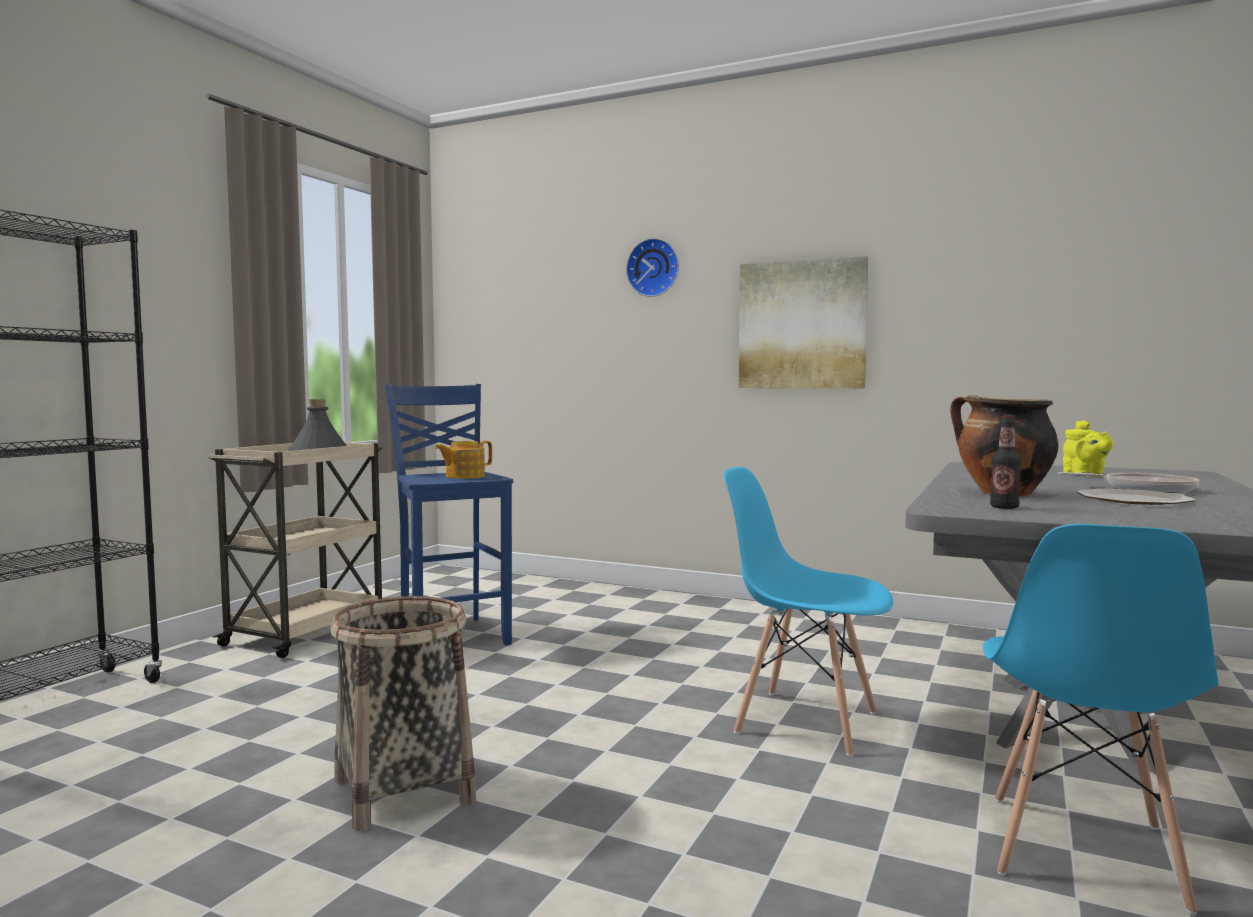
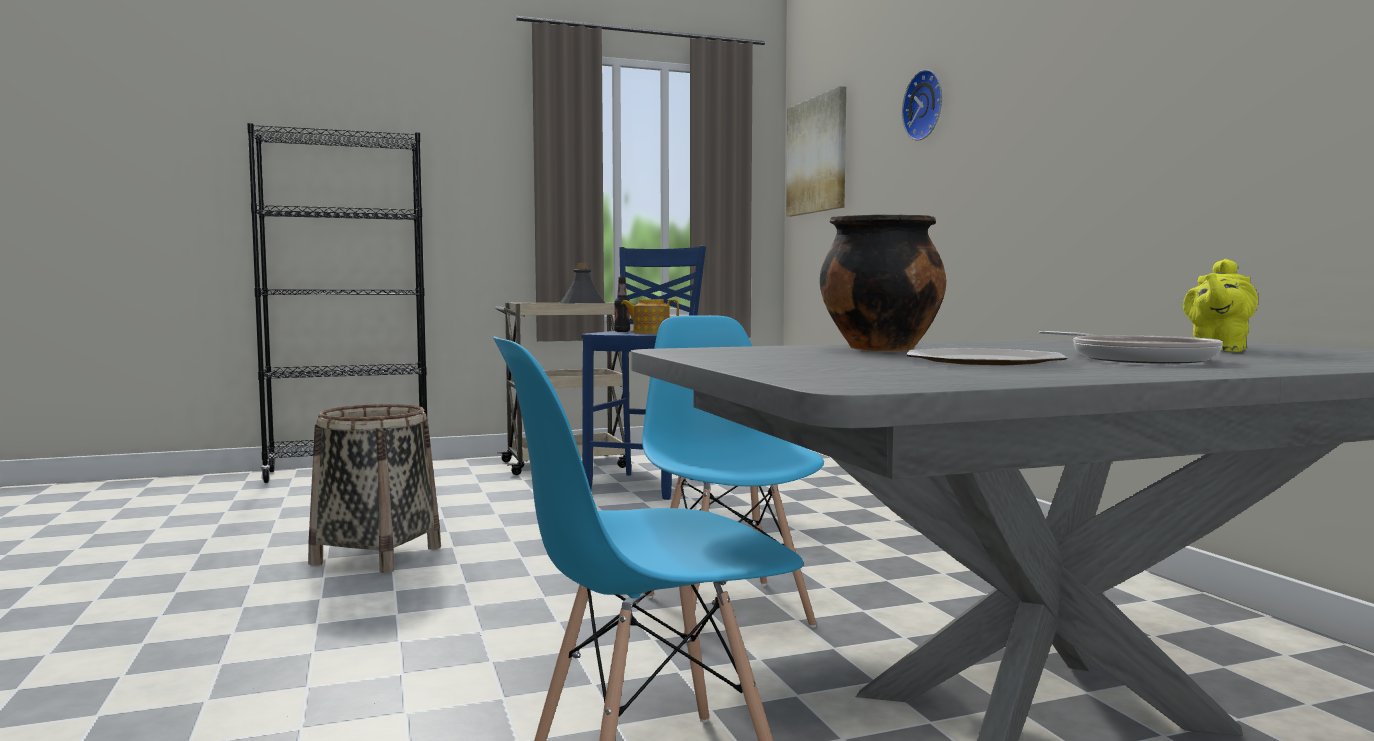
camera: 45 degrees right, 0 degrees up
(802, 325) = (1051, 154): picture -> picture (817, 155)
(1004, 507) = (754, 353): bottle -> bottle (622, 331)

